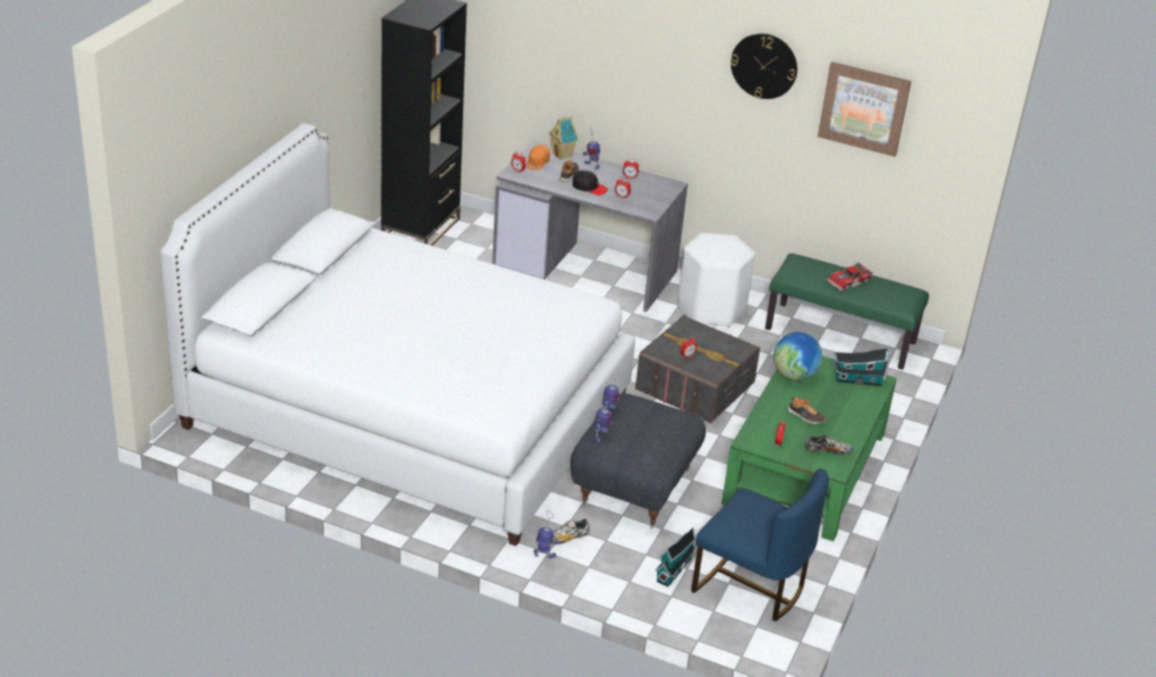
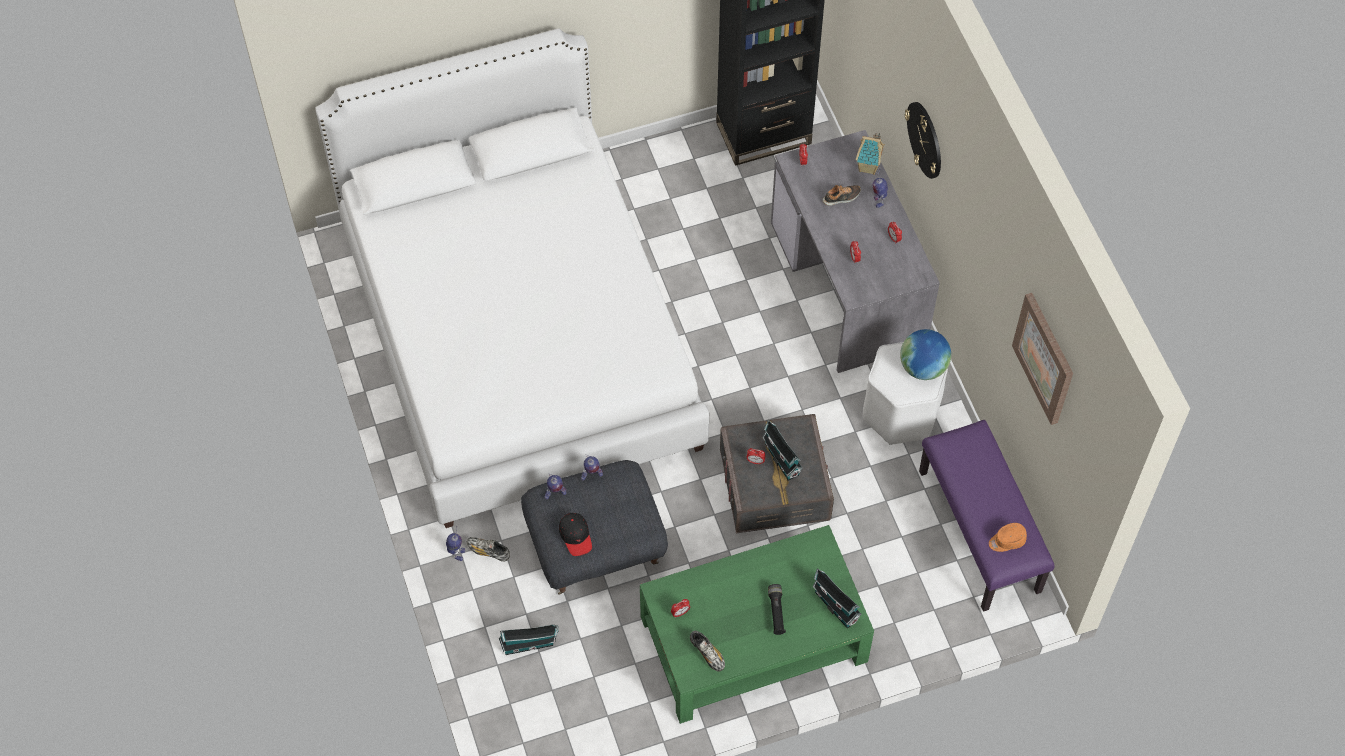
camera: 50 degrees right, 25 degrees up
(537, 163) = (831, 163): orange cap -> orange cap (1007, 541)
(589, 187) = (839, 226): black cap -> black cap (576, 536)
(699, 345) = (780, 458): none -> toy house
(751, 586) = (564, 707): blue chair -> none
(764, 65) = (995, 242): wall clock -> wall clock (925, 139)
(794, 375) = (787, 558): globe -> globe (923, 367)
(806, 417) = (737, 606): shoe -> none
(831, 404) = (776, 612): none -> black flashlight
(841, 335) = (980, 531): green bench -> purple bench
(849, 282) = (984, 497): toy car -> none

